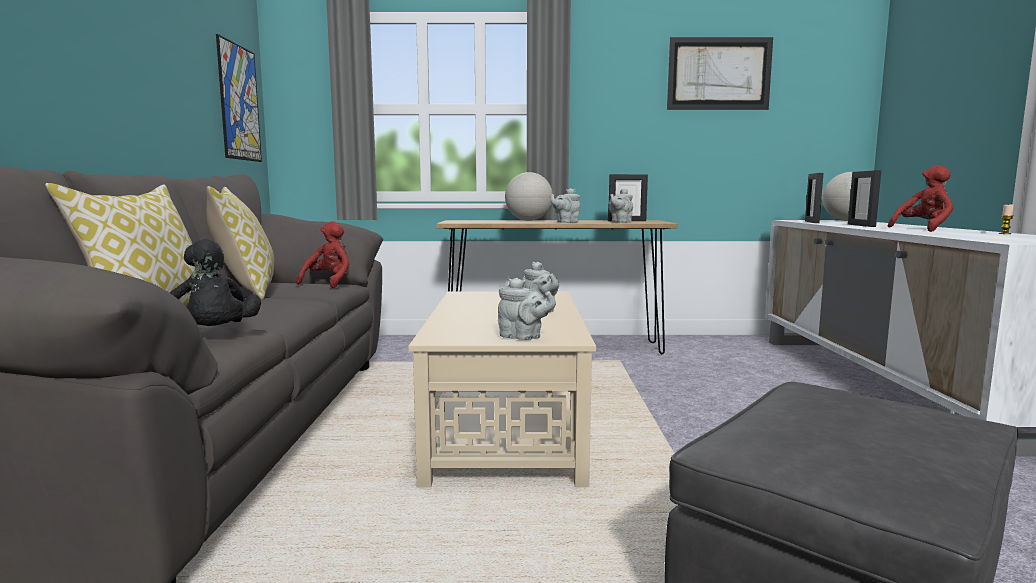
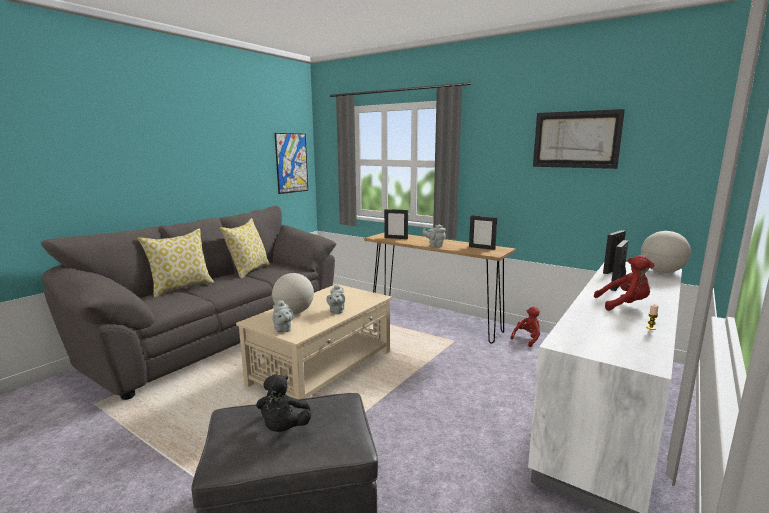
camera: 35 degrees right, 5 degrees up
(213, 336) = (179, 302): black plush toy -> black plush toy (284, 428)
(329, 283) = (289, 270): red plush toy -> red plush toy (527, 339)
(485, 221) = (396, 238): none -> picture frame
(529, 220) = (426, 239): globe -> globe (294, 312)
(620, 222) = (468, 250): grey teapot -> none

